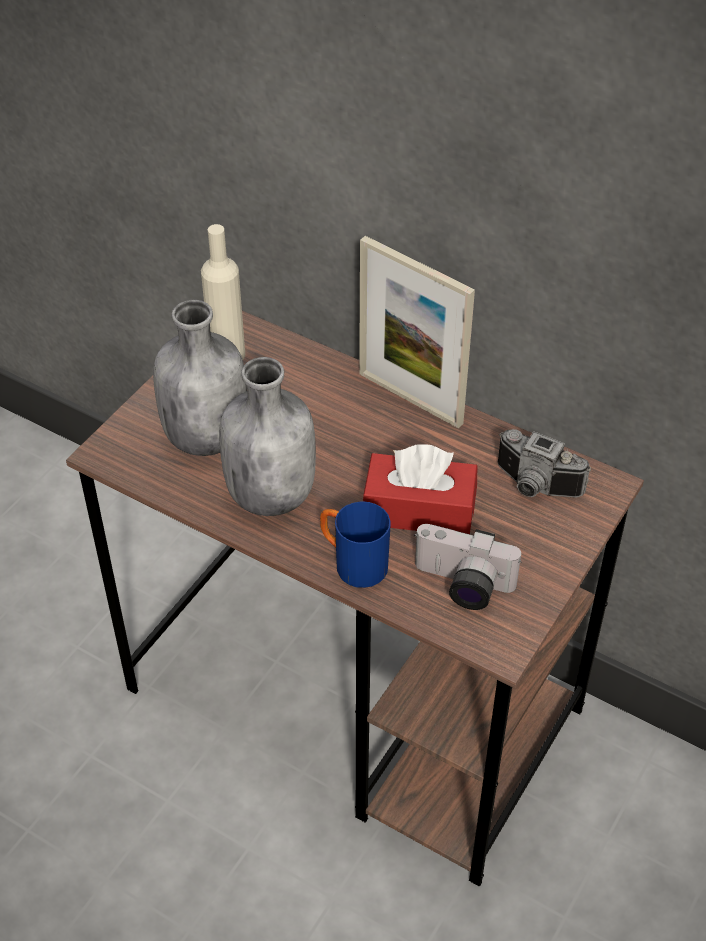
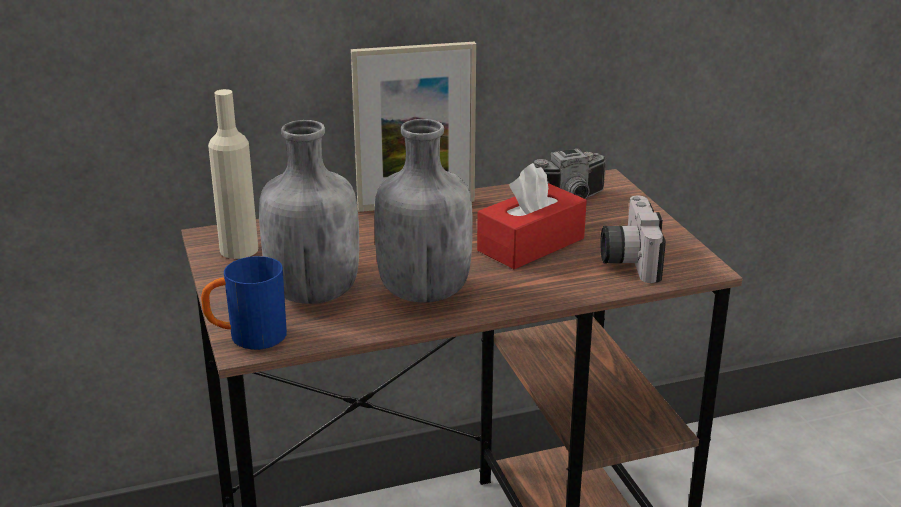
camera: 50 degrees left, 20 degrees down
(352, 563) = (546, 289): blue mug -> blue mug (247, 338)
(461, 586) = (627, 259): camera -> camera turned 120 degrees clockwise

